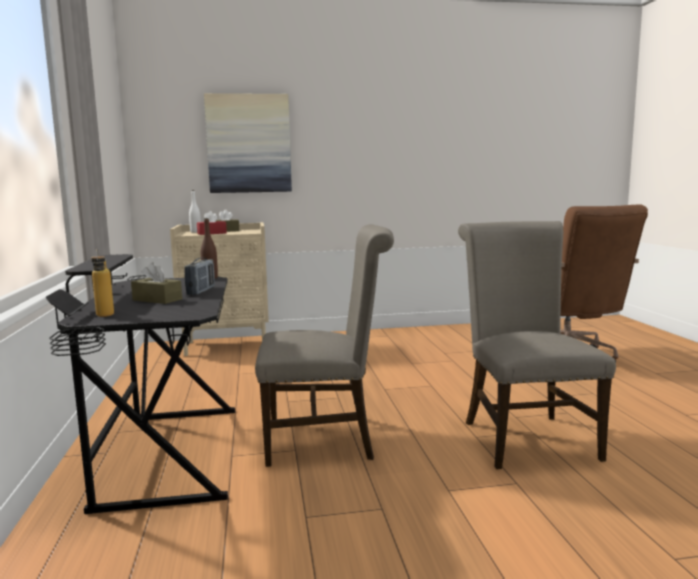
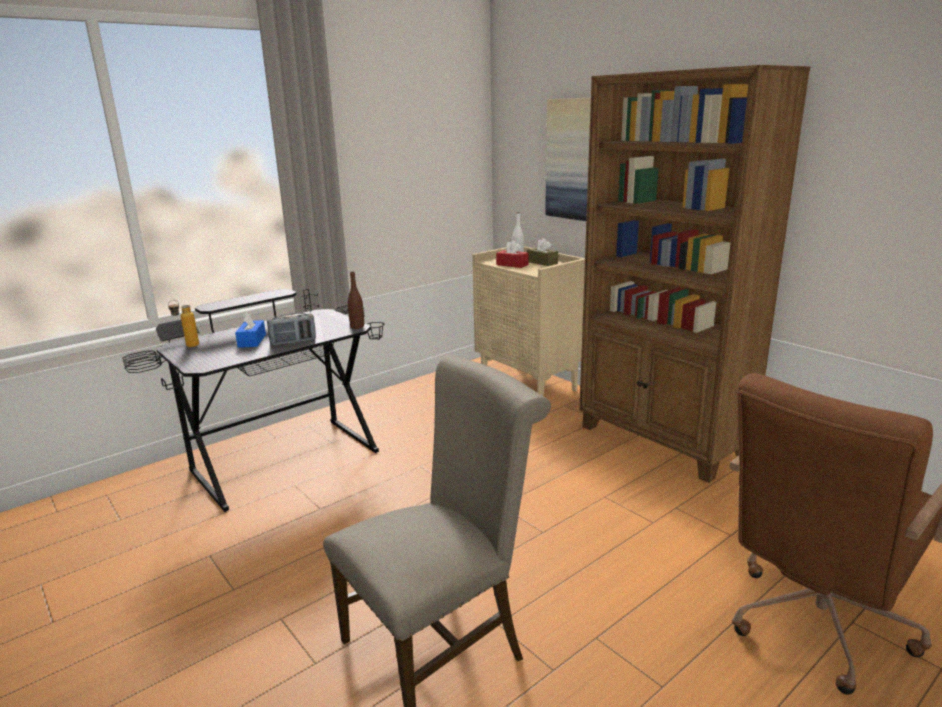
camera: 60 degrees right, 10 degrees up
(157, 300) = (252, 341): brown tissue box -> blue tissue box
(328, 438) = (352, 516): beige chair -> none
(370, 337) = (662, 441): none -> brown bookcase

